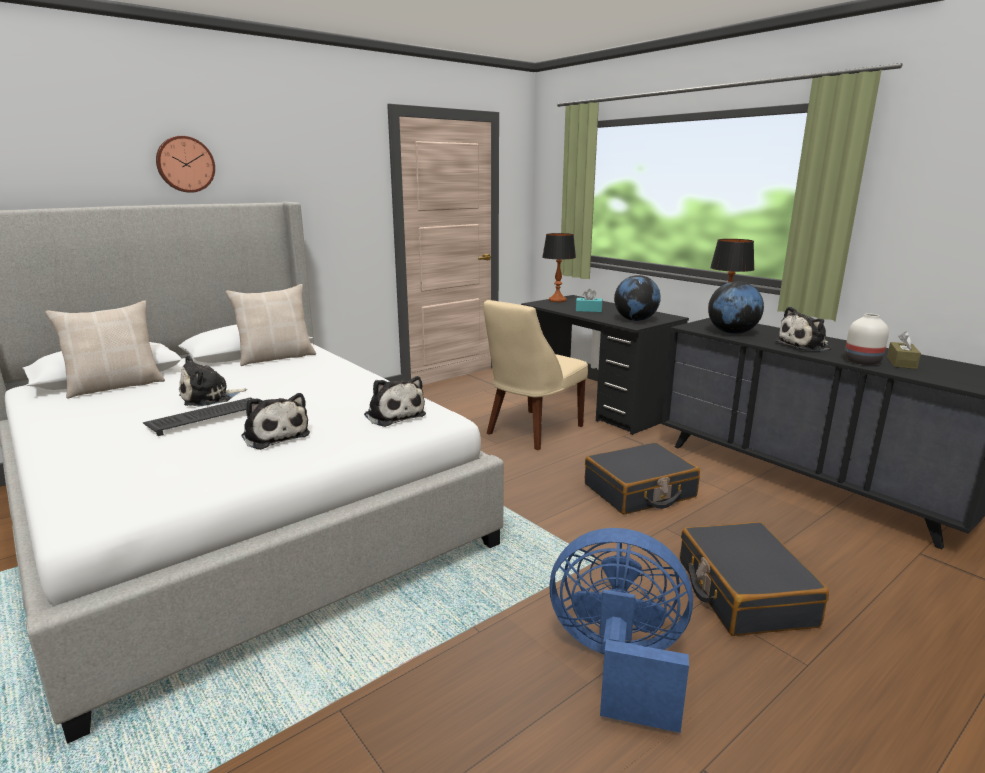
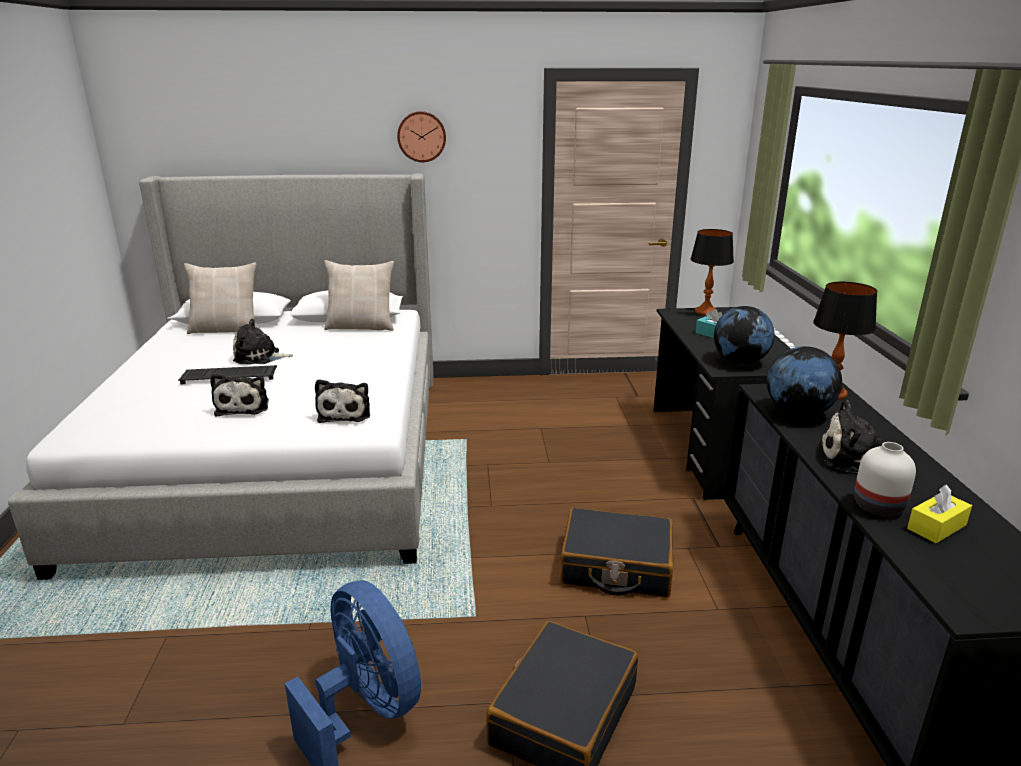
camera: 35 degrees right, 5 degrees up
(185, 164) = (329, 137): wall clock -> wall clock (421, 136)
(531, 431) = (600, 459): beige chair -> none
(901, 363) = (936, 527): brown tissue box -> yellow tissue box

